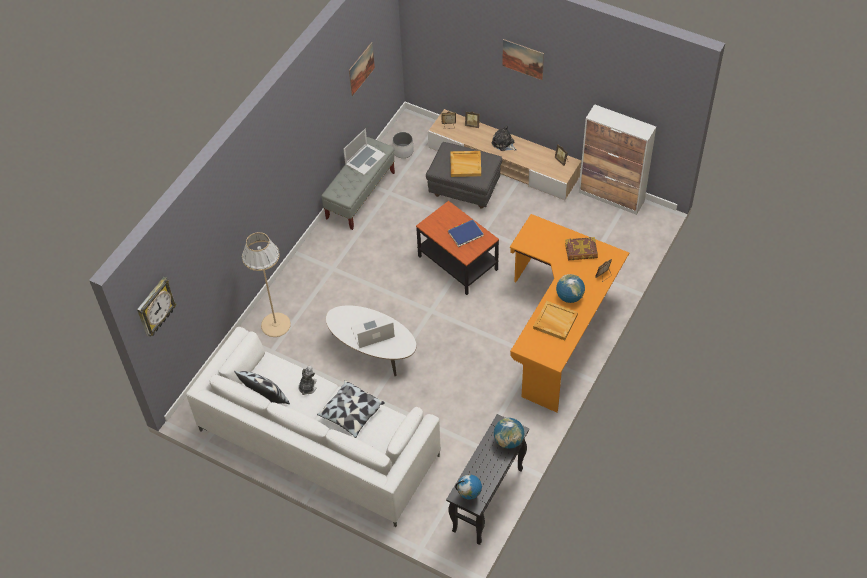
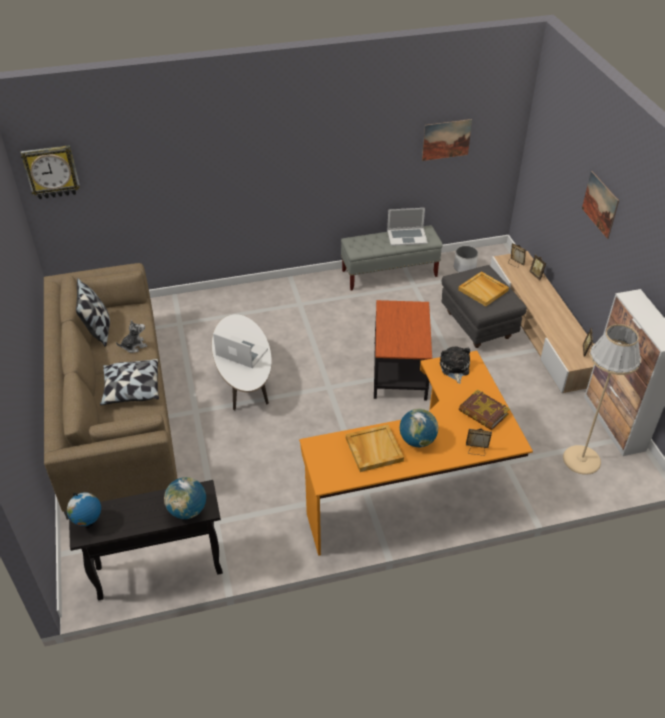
camera: 45 degrees right, 10 degrees down
(275, 325) = (208, 309): beige floor lamp -> beige floor lamp (581, 460)
(318, 442) = (114, 408): white sofa -> brown sofa
(465, 234) = (408, 334): blue book -> none
(504, 143) = (547, 305): plush toy -> plush toy (454, 368)

